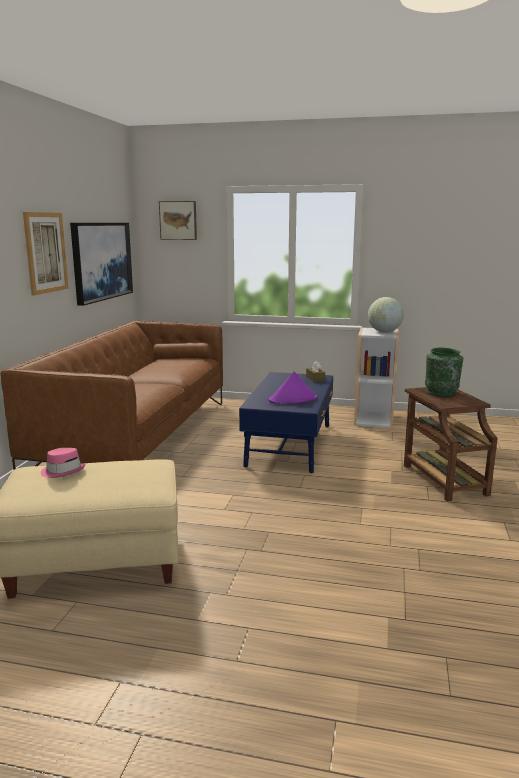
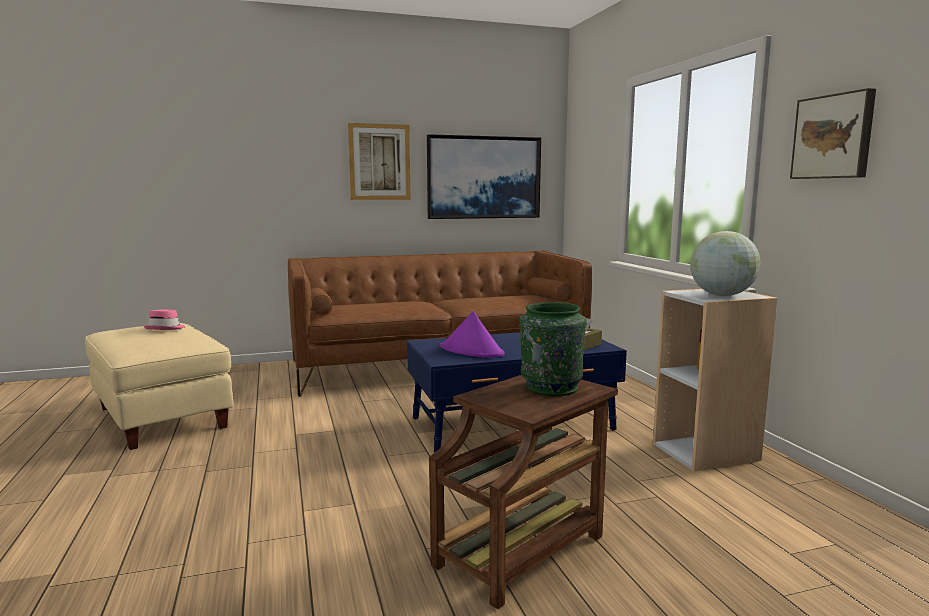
camera: 60 degrees right, 5 degrees down
(178, 220) = (592, 131): picture -> picture (833, 137)

